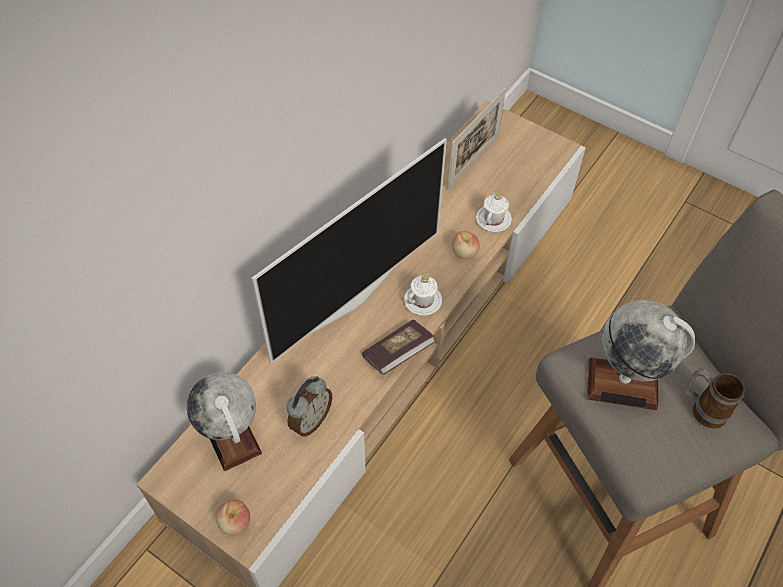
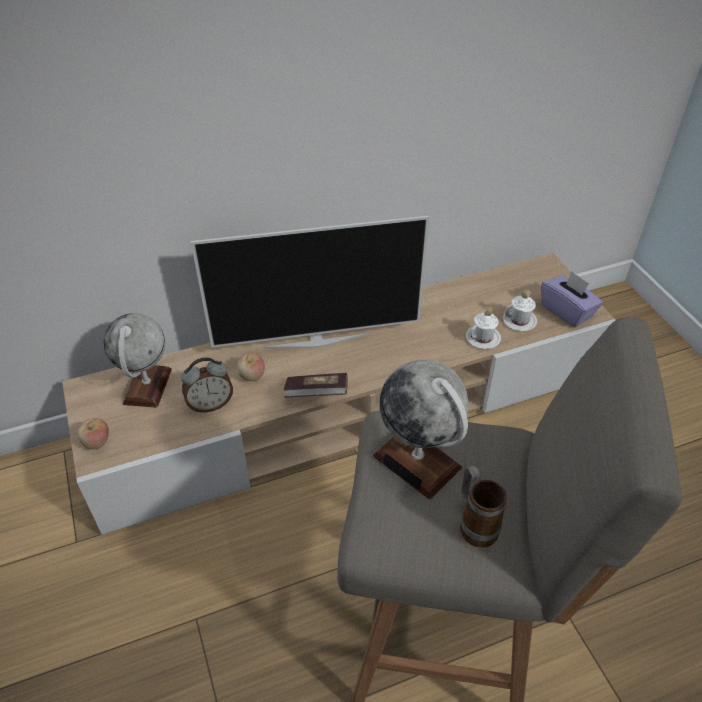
camera: 35 degrees right, 10 degrees down
(423, 300) = (370, 367): white mug -> white mug (519, 321)
(464, 253) = (436, 350): apple -> apple (252, 376)
(473, 162) = (501, 291): picture frame -> none
(540, 156) = (567, 311): none -> purple tissue box

